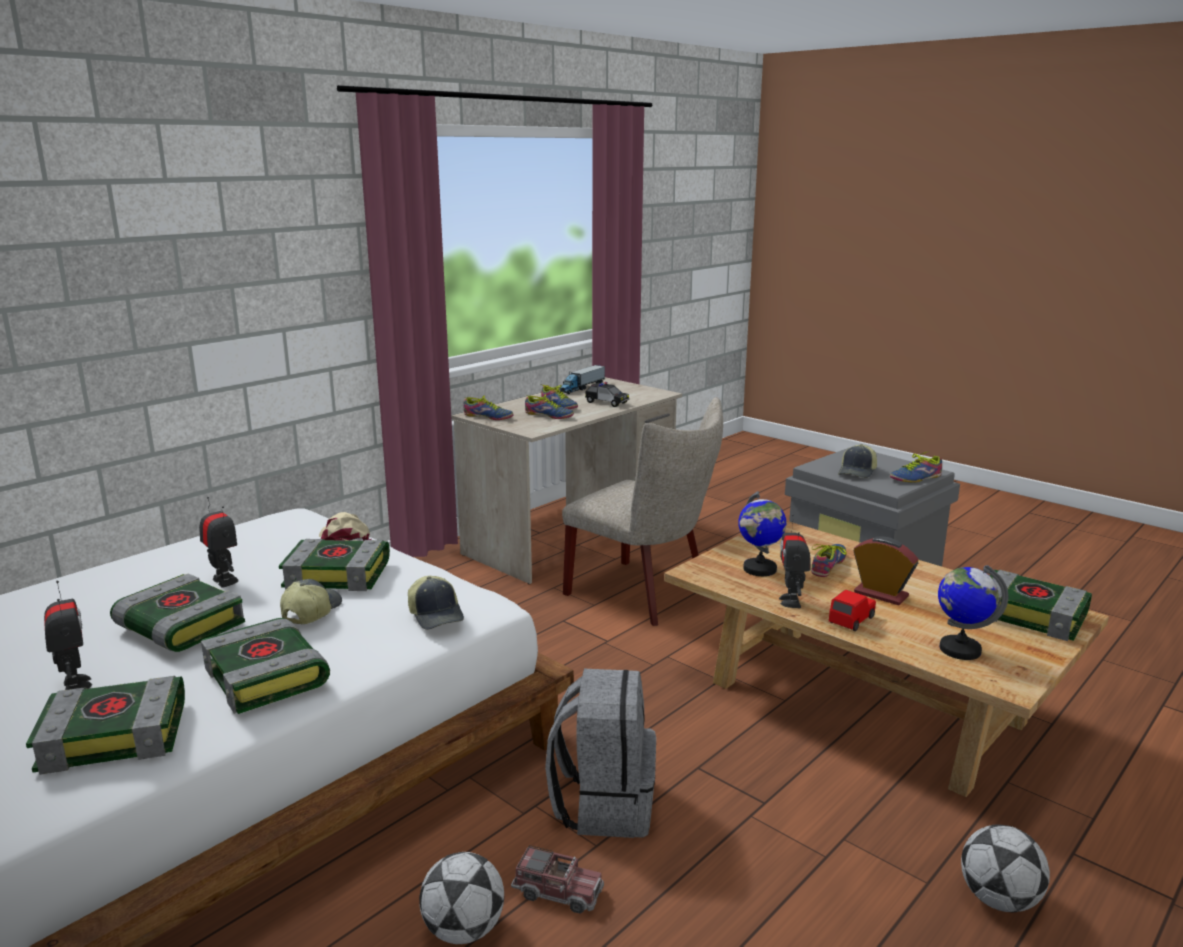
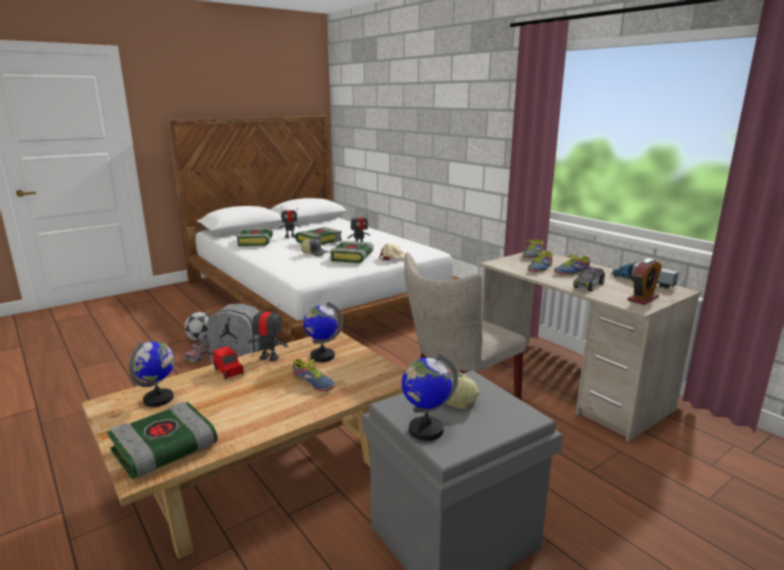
camera: 100 degrees right, 0 degrees up
(268, 677) = (271, 252): book -> none
(436, 615) = (295, 269): cap -> none
(881, 594) = (252, 391): alarm clock -> alarm clock (643, 299)
(914, 477) = (425, 430): shoe -> globe
(998, 900) = (74, 464): football -> none

